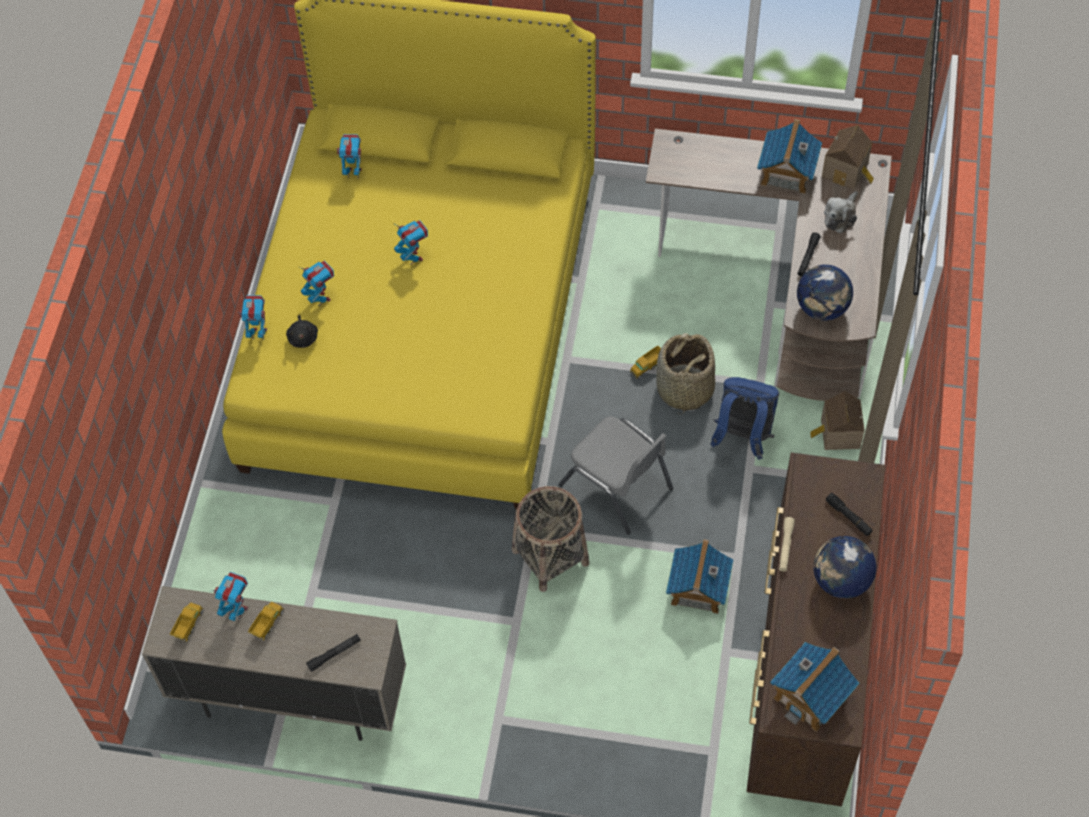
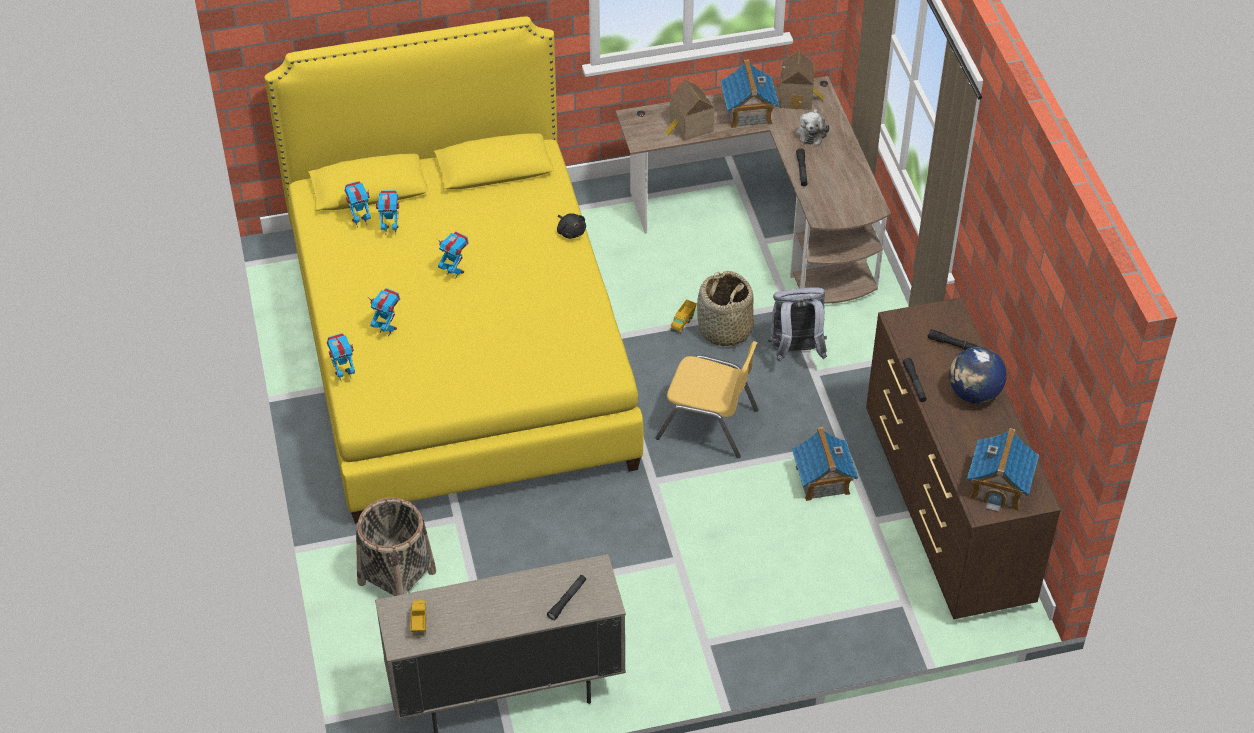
camera: 25 degrees left, 10 degrees down
(237, 610) = (457, 595): toy robot -> toy robot (390, 230)
(267, 625) = (492, 597): toy truck -> none
(303, 337) = (388, 365): black plush toy -> black plush toy (571, 231)
(550, 557) = (679, 498): basket -> basket (396, 577)
(616, 486) = (708, 424): grey chair -> yellow chair
(742, 437) = (795, 351): blue backpack -> grey backpack
(785, 546) = (914, 383): beige flashlight -> black flashlight
(822, 308) = (835, 205): globe -> none
(838, 434) = (874, 324): toy house -> toy house (689, 127)

